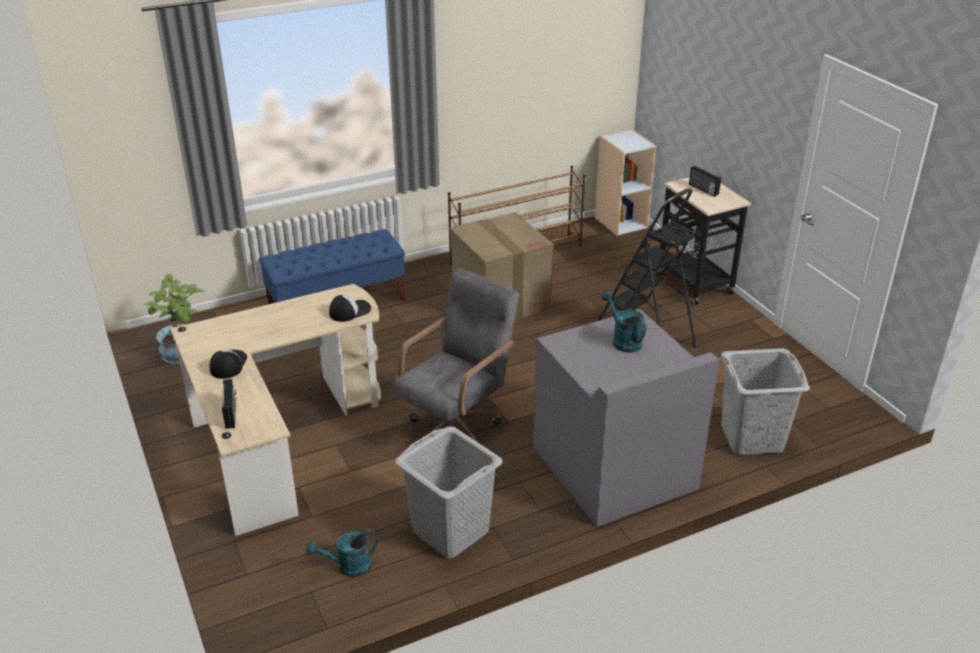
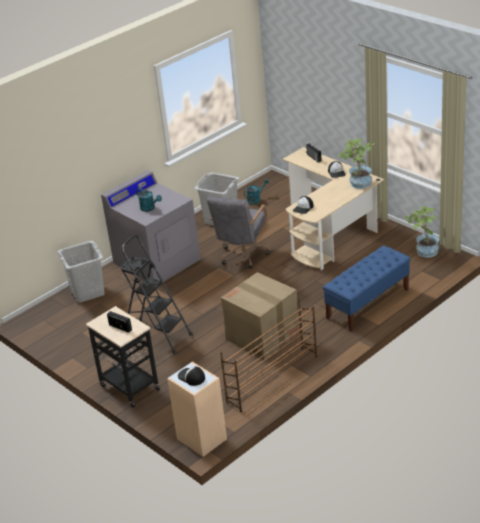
camera: 165 degrees right, 0 degrees up
(222, 329) = (358, 184): none -> potted plant
(629, 141) = (191, 377): none -> cap

